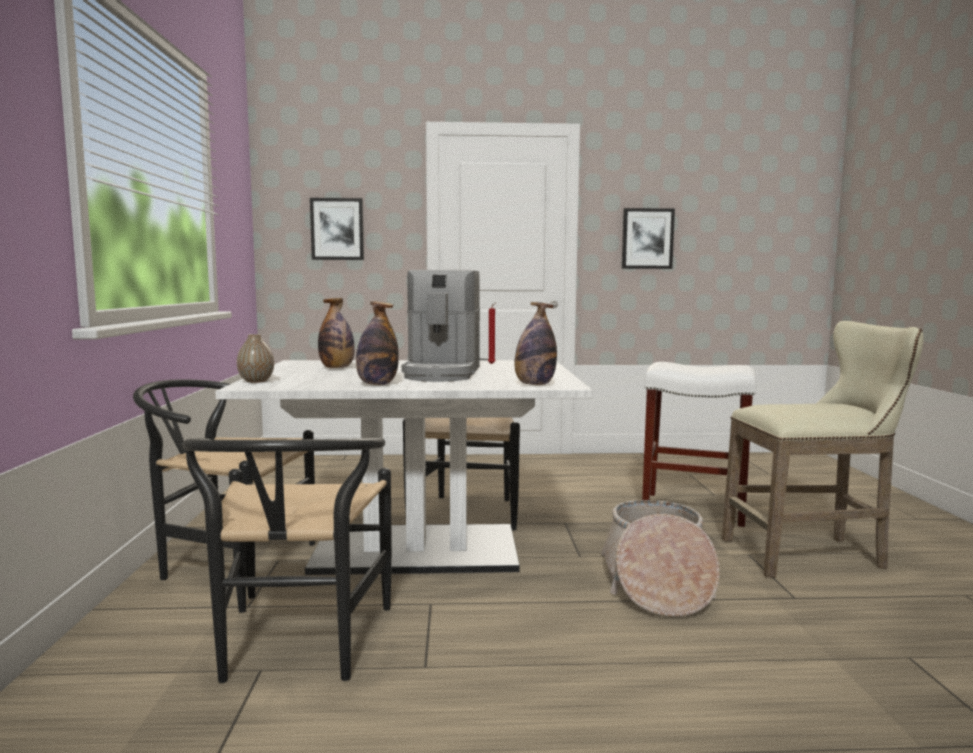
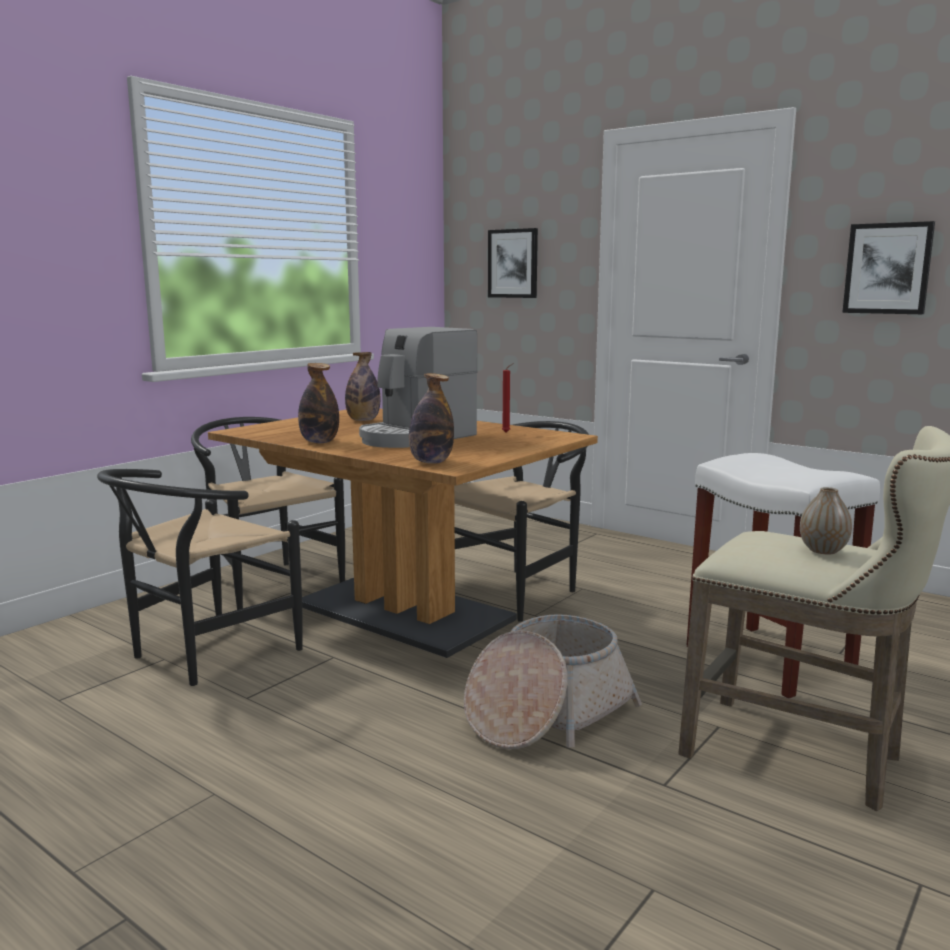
camera: 40 degrees right, 5 degrees up
(256, 381) = (259, 427): vase -> vase (823, 550)
(416, 550) = (404, 612): white dining table -> brown dining table

